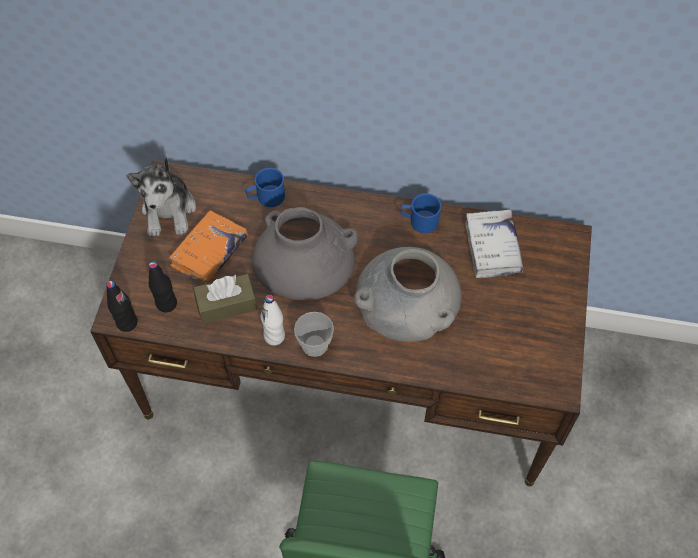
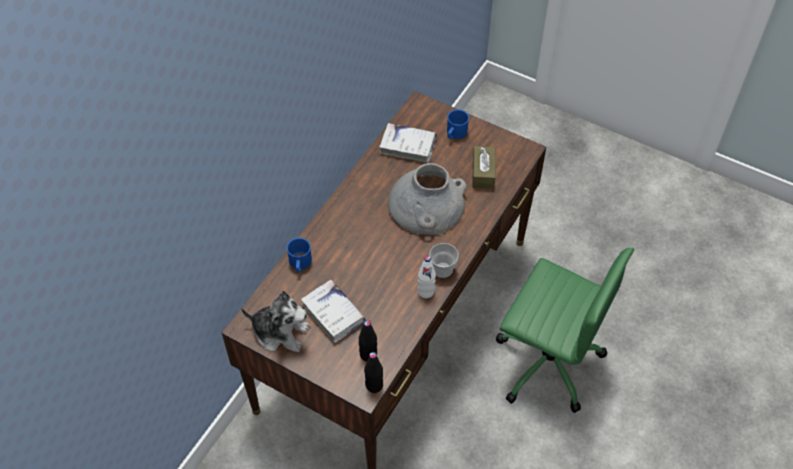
camera: 70 degrees left, 5 degrees down
(209, 252) = (333, 314): orange book -> white book
(226, 304) = (386, 315): brown tissue box -> brown tissue box (483, 173)
(303, 259) = (367, 256): grey vase -> none
(419, 221) = (367, 178): blue mug -> blue mug (455, 134)

